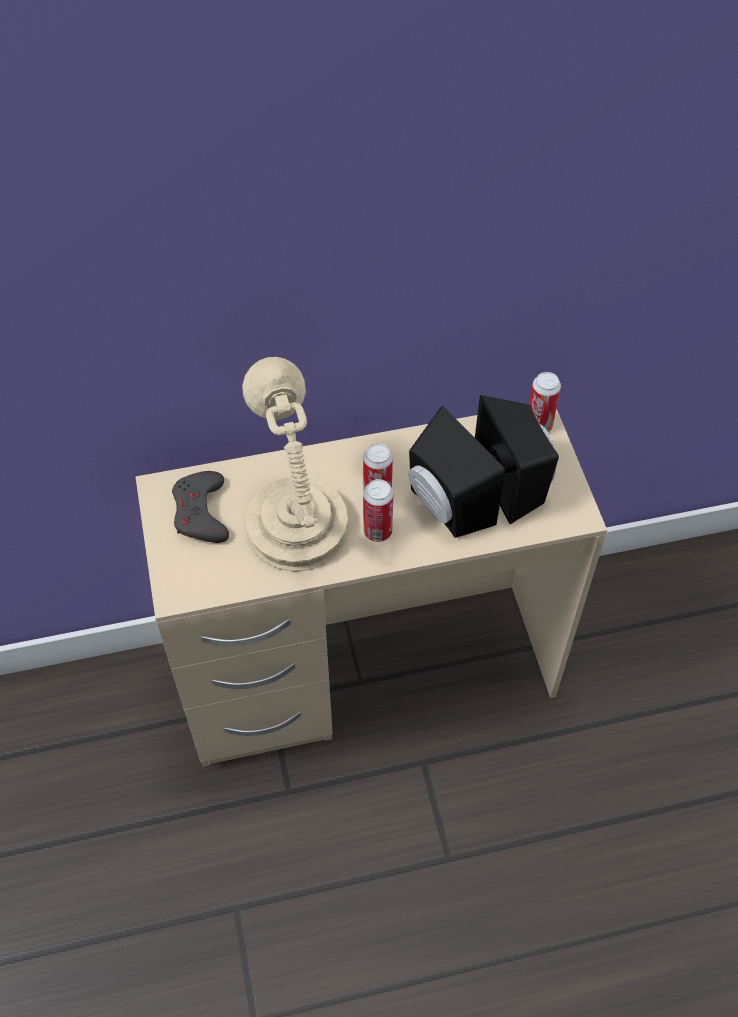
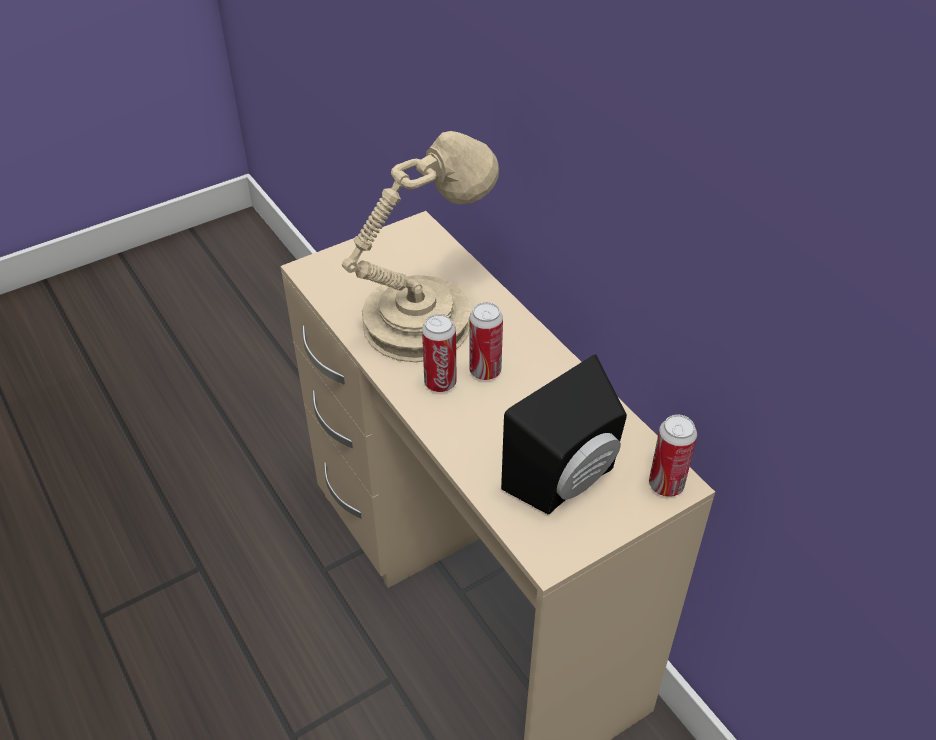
camera: 70 degrees right, 10 degrees down
(201, 513) = (404, 259): grey game controller -> none
(444, 508) = (497, 428): black speaker -> none

